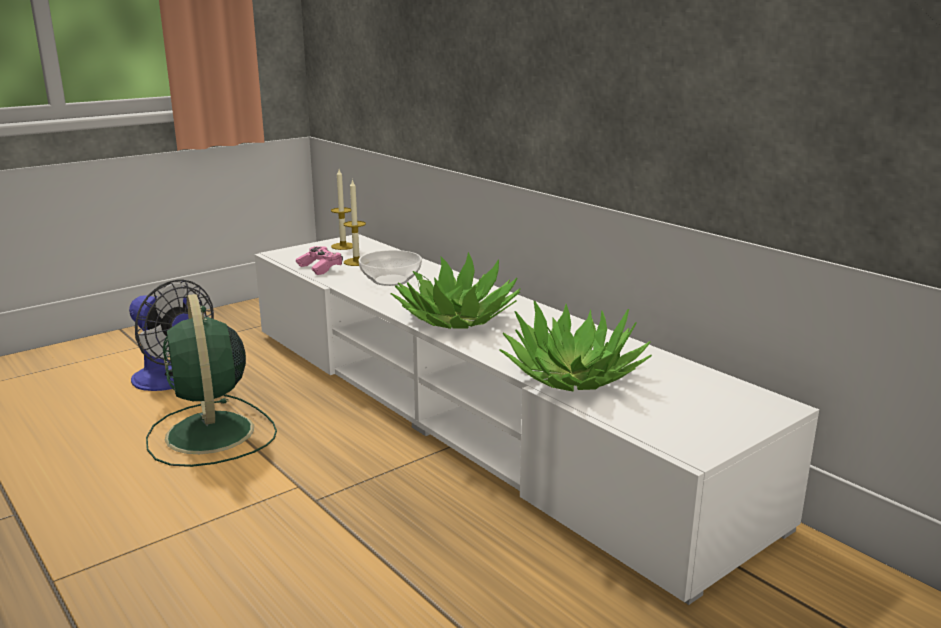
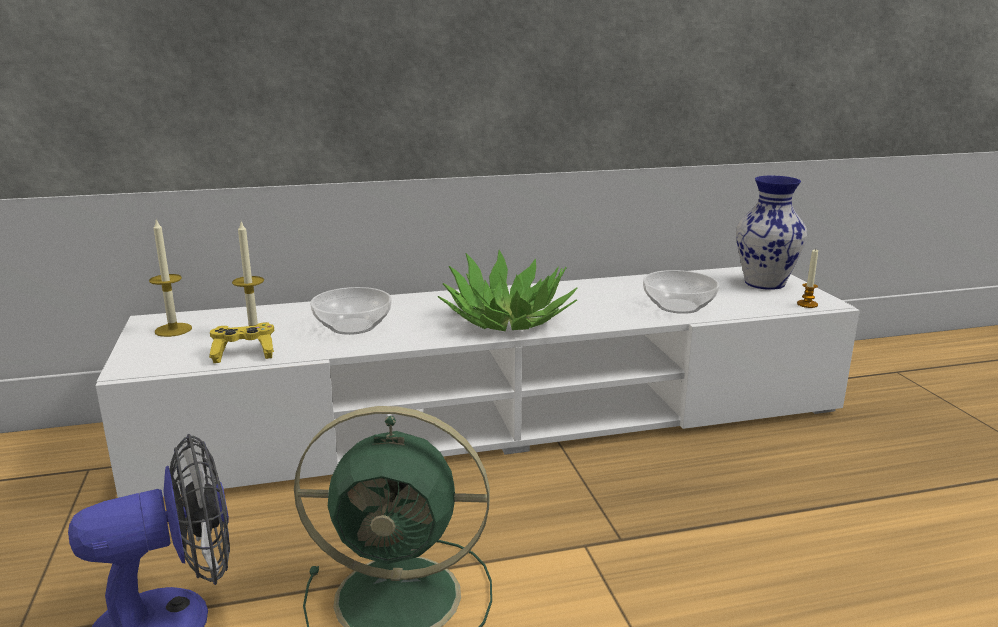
camera: 65 degrees left, 0 degrees up
(320, 268) = (244, 353): pink game controller -> yellow game controller
(572, 375) = (679, 306): potted plant -> bowl
(670, 439) = (807, 304): none -> candle
(721, 409) = (763, 283): none -> vase

